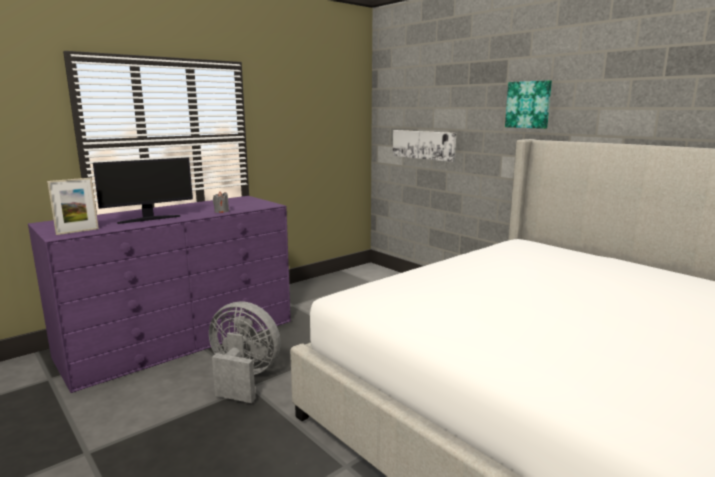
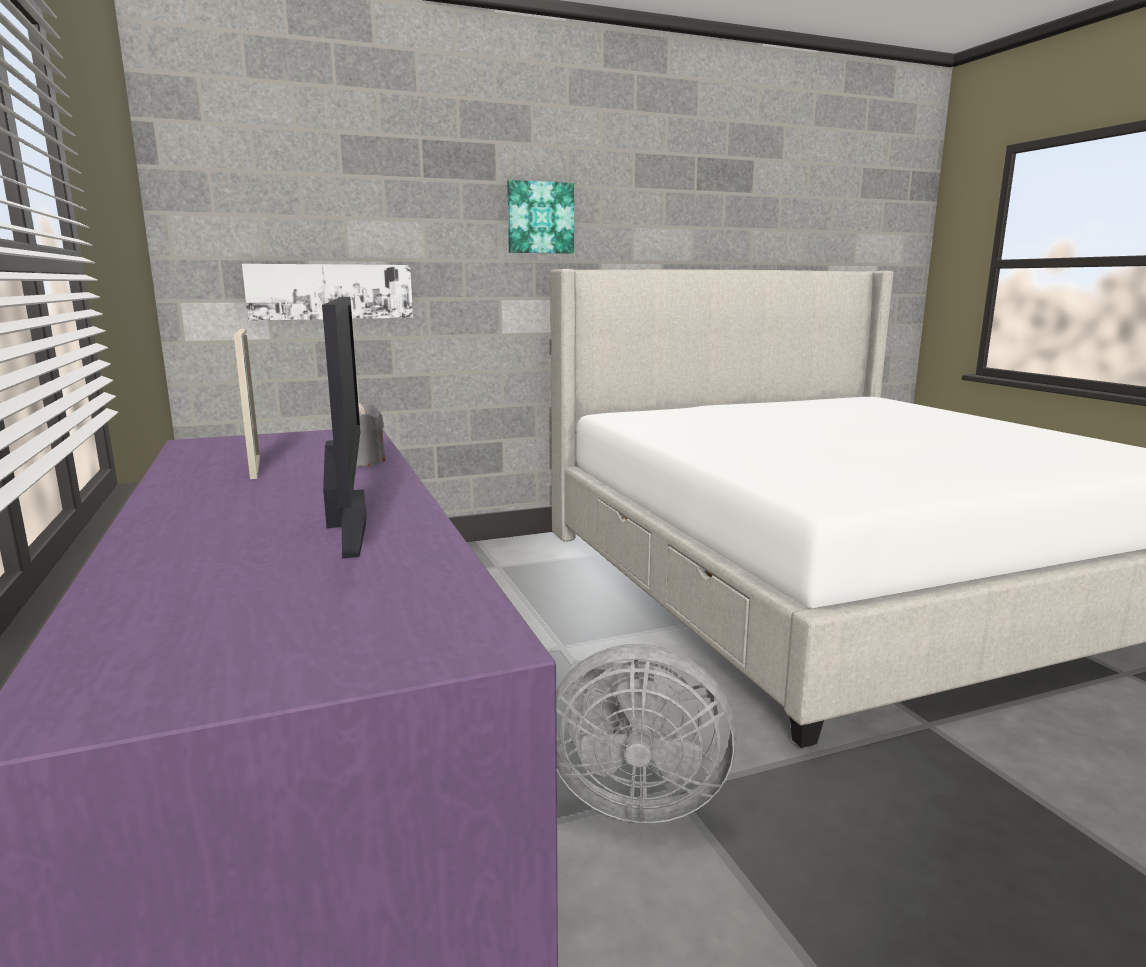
camera: 70 degrees left, 0 degrees up
(77, 231) = (425, 611): picture frame -> picture frame (255, 467)
(243, 378) = (632, 798): grey fan -> grey fan turned 120 degrees counterclockwise

